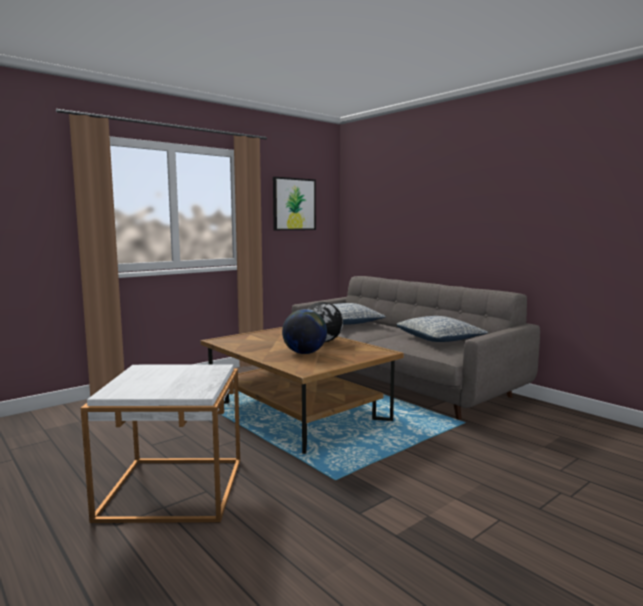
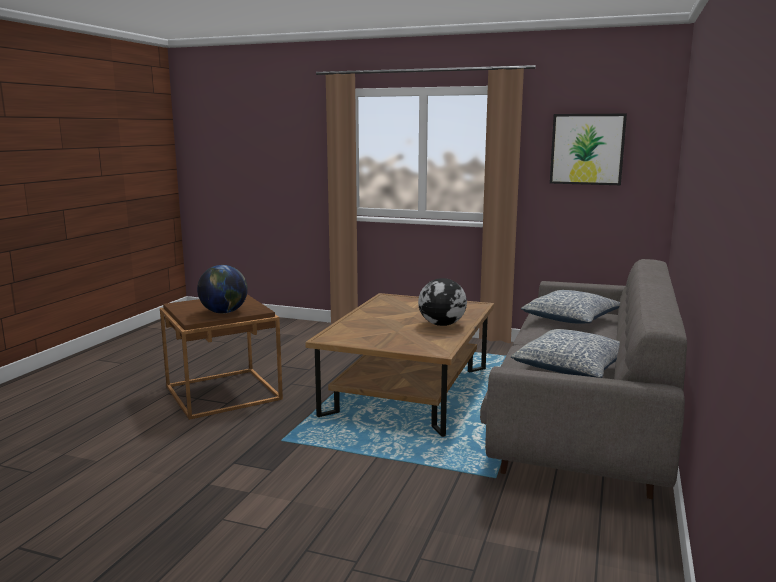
camera: 60 degrees right, 5 degrees up
(173, 488) = (223, 393): white side table -> brown side table
(304, 353) = (388, 327): globe -> globe (224, 312)

